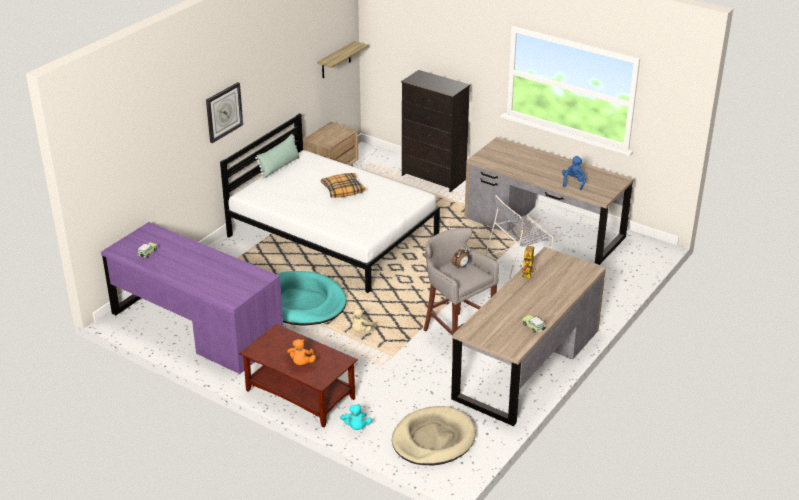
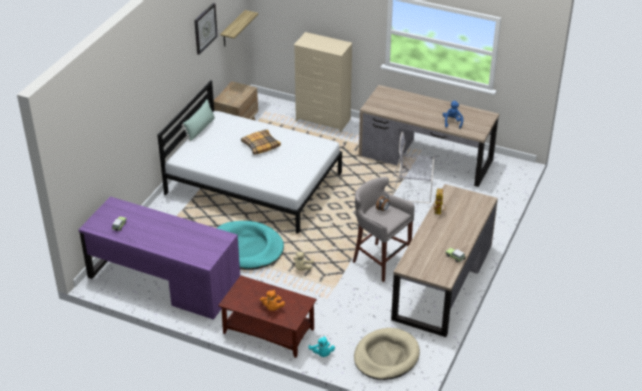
camera: 10 degrees left, 5 degrees up
(223, 112) = (157, 92): wall clock -> wall clock (205, 28)
(434, 178) = (323, 120): black dresser -> beige dresser
(519, 260) = (413, 190): grey chair -> grey chair turned 45 degrees clockwise

